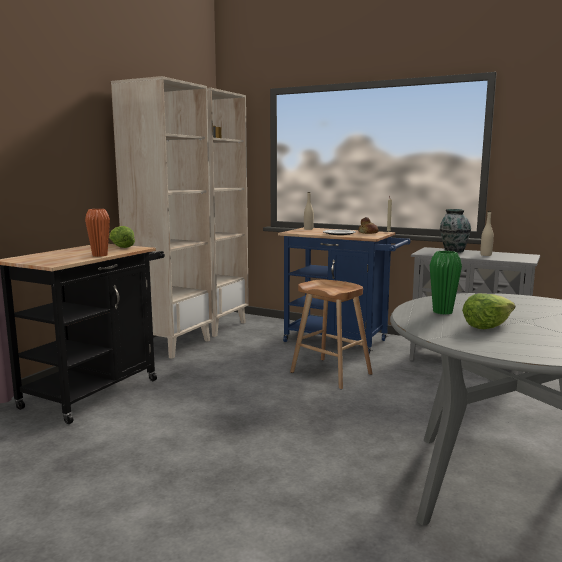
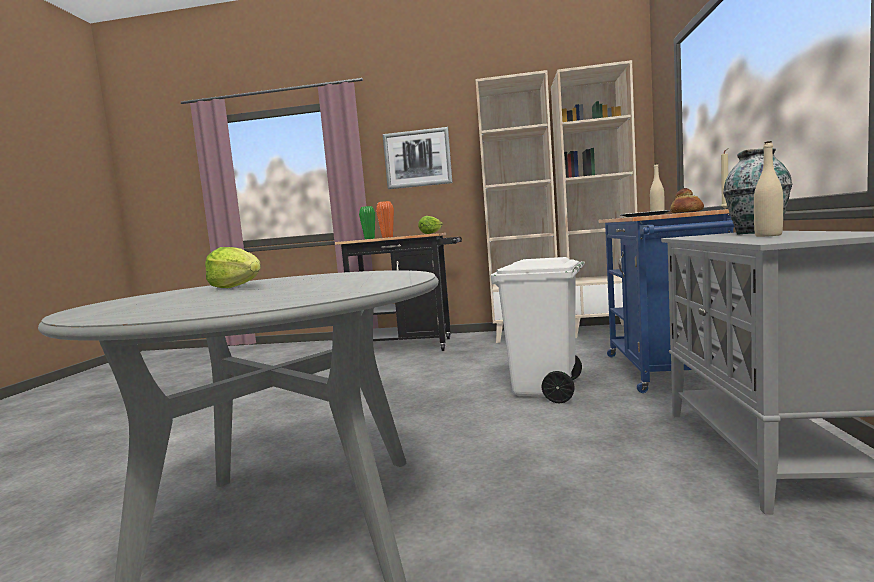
camera: 70 degrees right, 5 degrees down
(47, 144) = (417, 158): none -> picture
(330, 373) = (546, 389): brown stool -> white trash can
(442, 312) = (302, 278): green vase -> green vase (369, 238)

